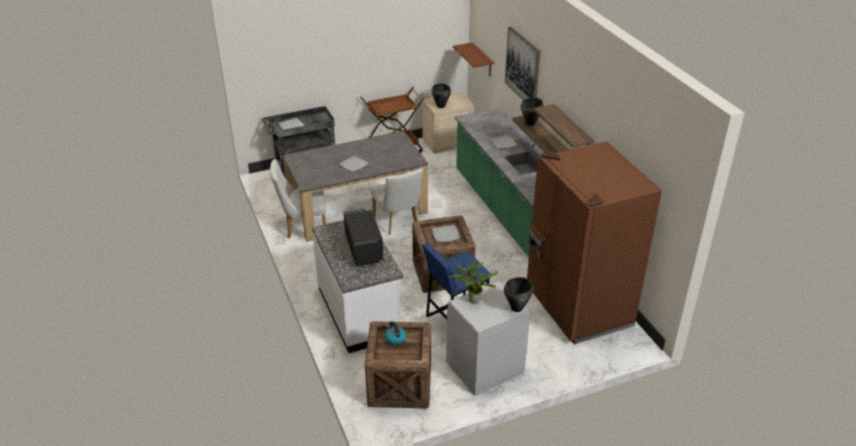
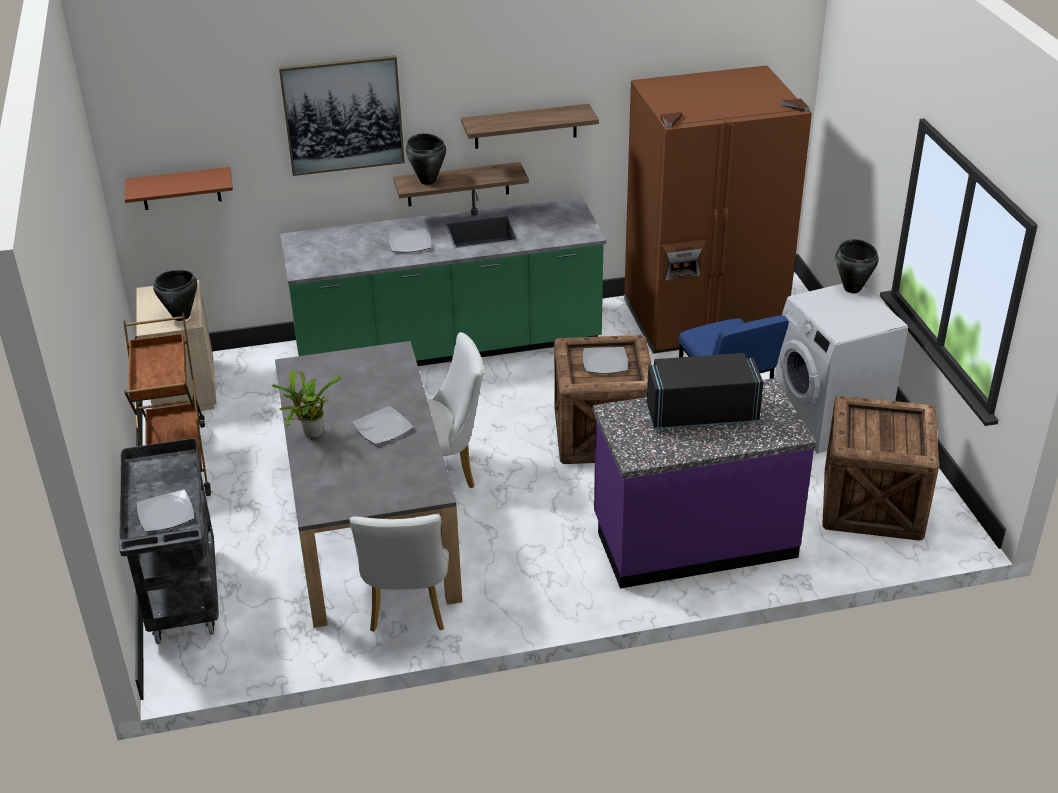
camera: 80 degrees left, 0 degrees up
(359, 312) = (693, 538): white counter -> purple counter
(395, 339) = (872, 434): kettle -> none
(472, 300) = (834, 322): potted plant -> potted plant (311, 435)

